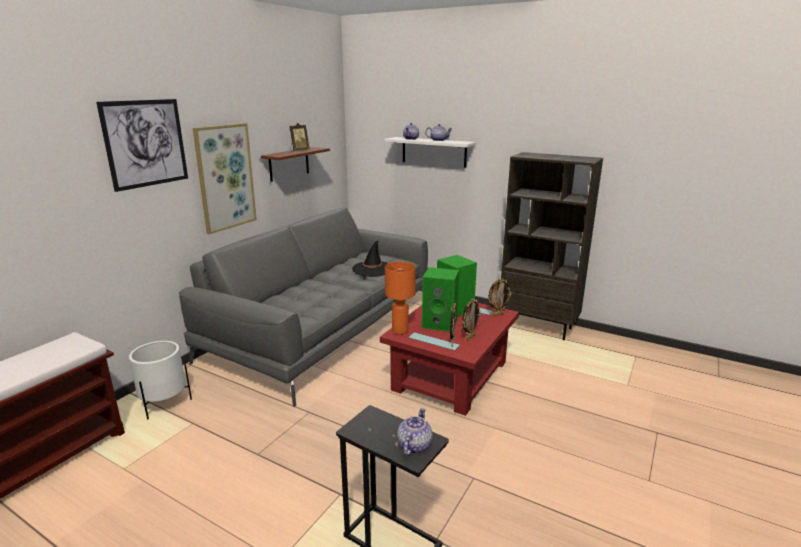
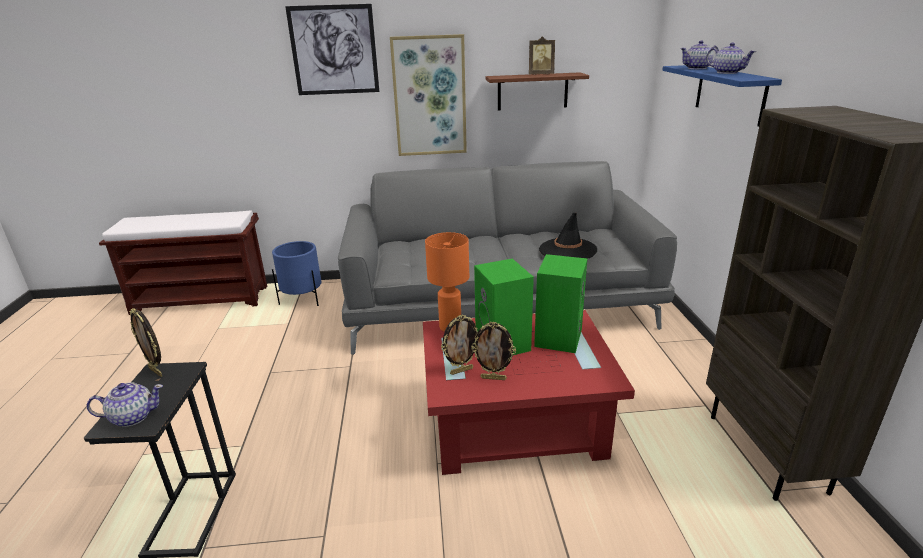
camera: 55 degrees right, 5 degrees up
(164, 403) = (303, 299): white planter -> blue planter
(433, 152) = (729, 93): white shelf -> blue shelf
(497, 314) = (594, 375): picture frame -> picture frame (156, 371)

